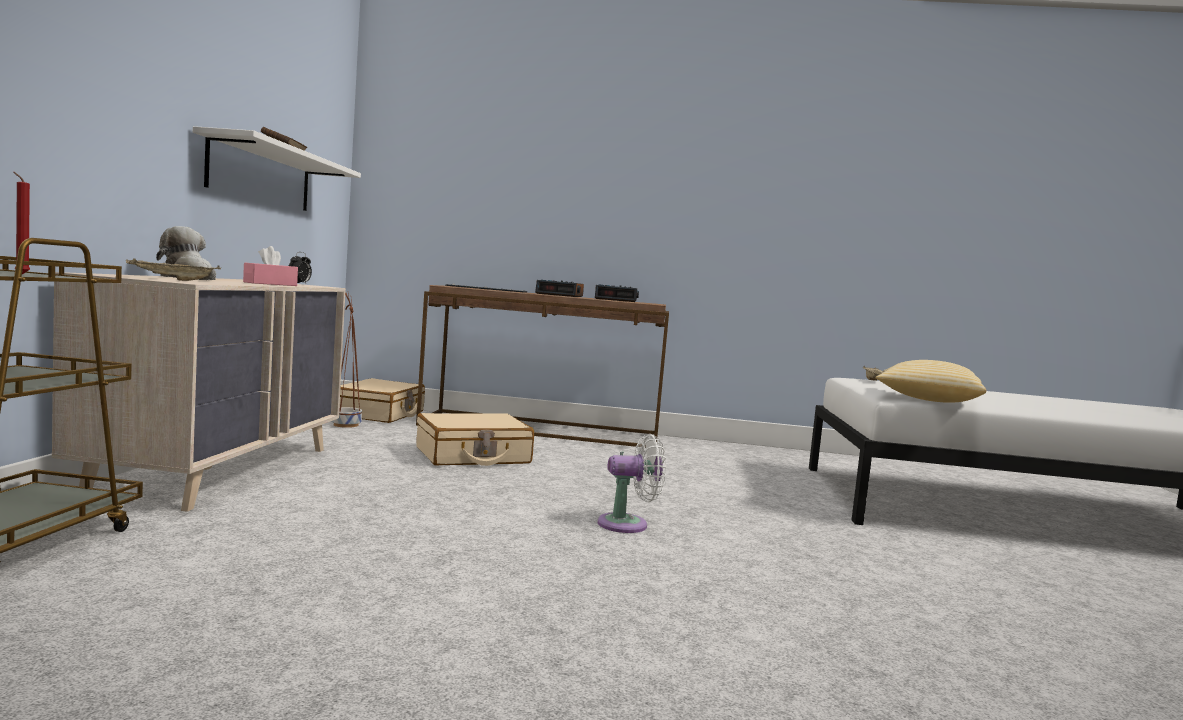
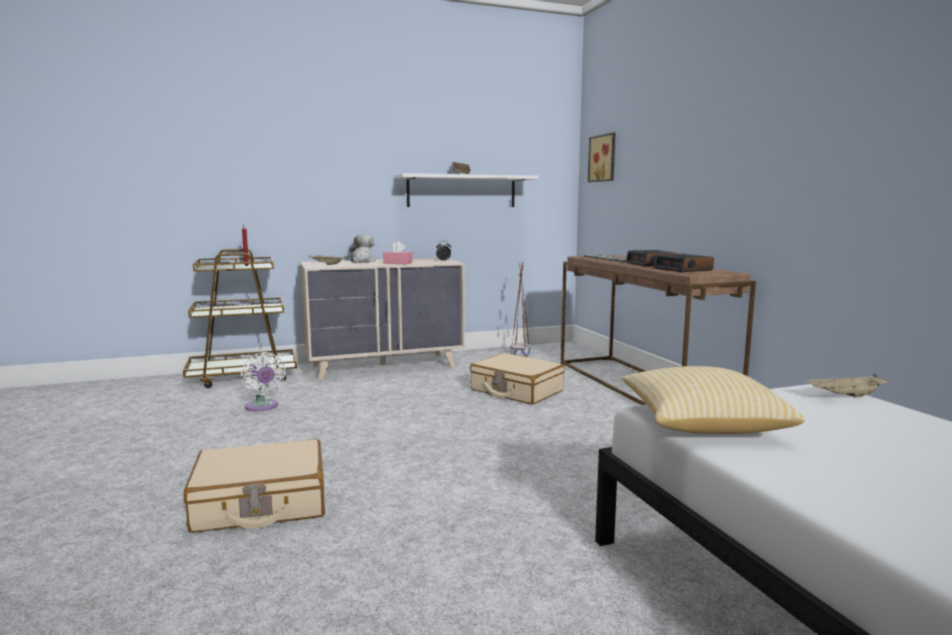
camera: 65 degrees right, 5 degrees up
(379, 414) = (566, 353): beige suitcase -> beige suitcase (261, 503)
(414, 166) = (603, 158): none -> picture
(628, 524) = (433, 455): white fan -> white fan (262, 407)

